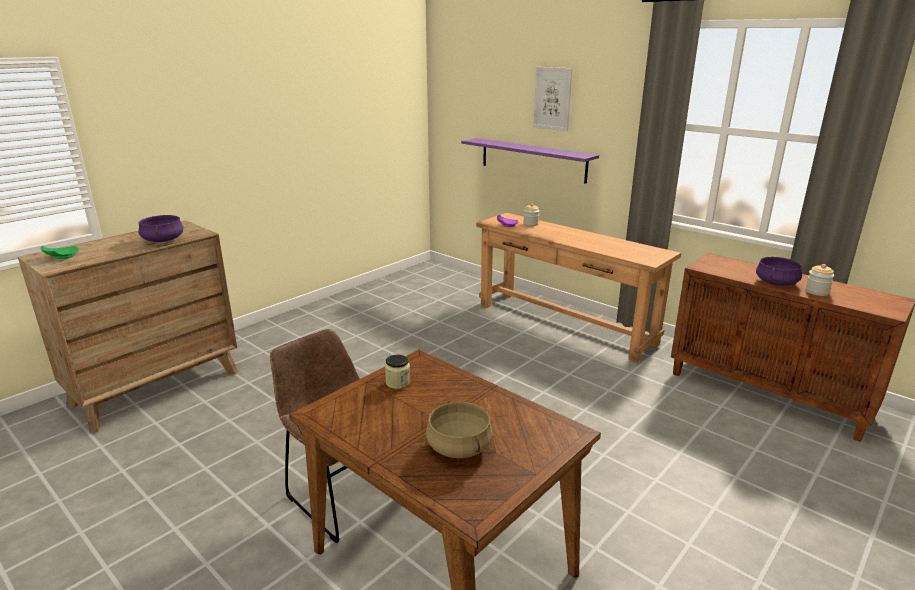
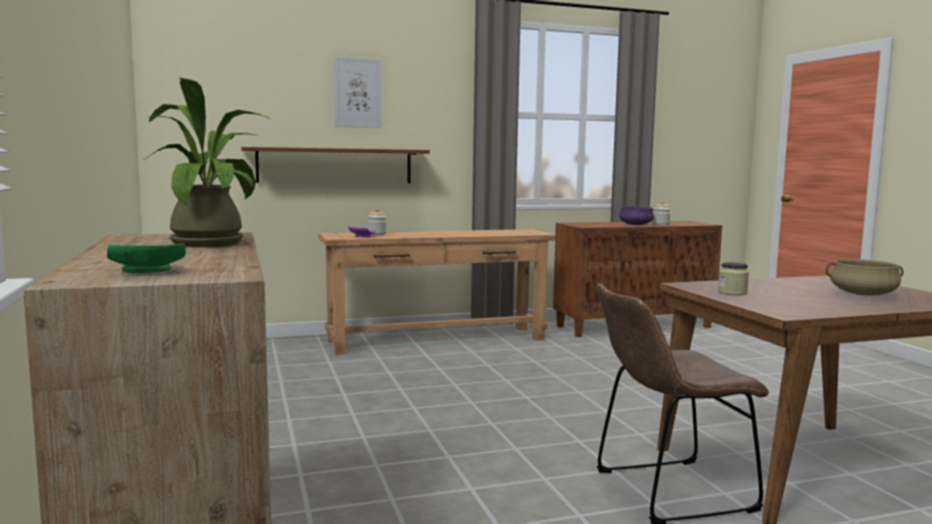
camera: 60 degrees left, 15 degrees down
(163, 240) = (213, 242): purple cooking pot -> potted plant
(532, 159) = (335, 165): purple shelf -> brown shelf

